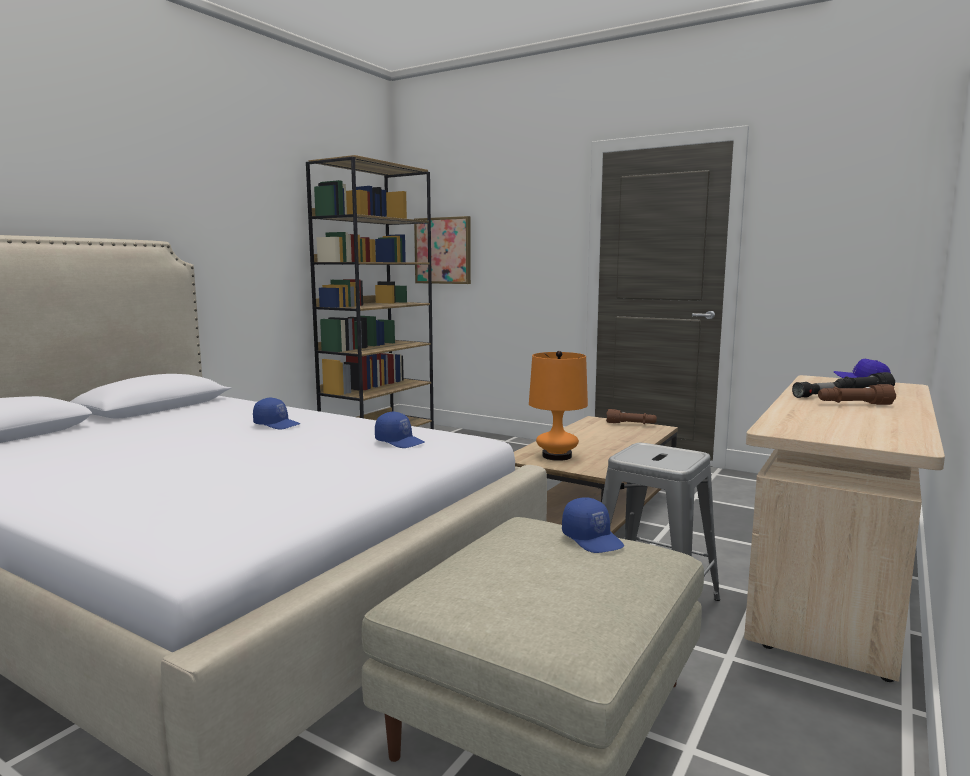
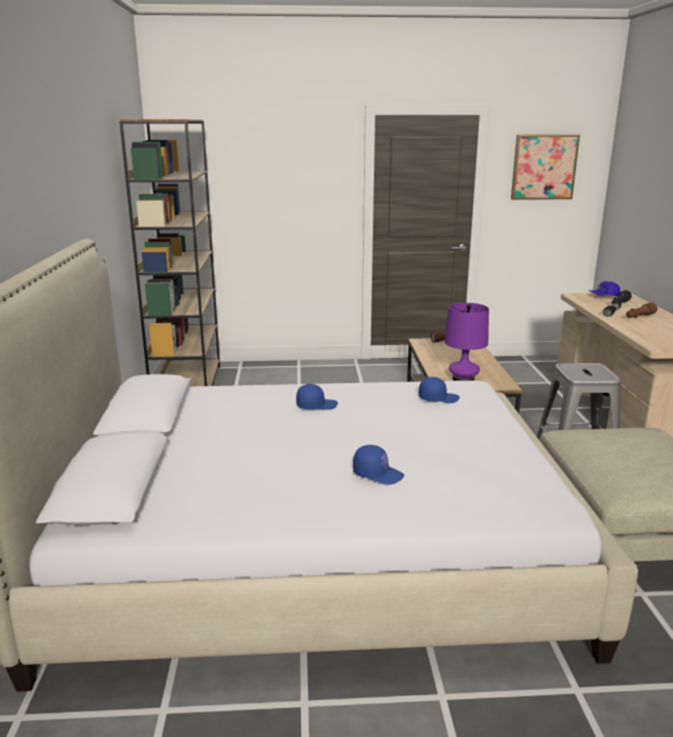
camera: 35 degrees left, 10 degrees up
(443, 250) = (213, 197): picture -> picture (544, 167)
(556, 456) = (463, 379): orange table lamp -> purple table lamp
(593, 539) = (623, 433): blue cap -> blue cap (378, 474)

